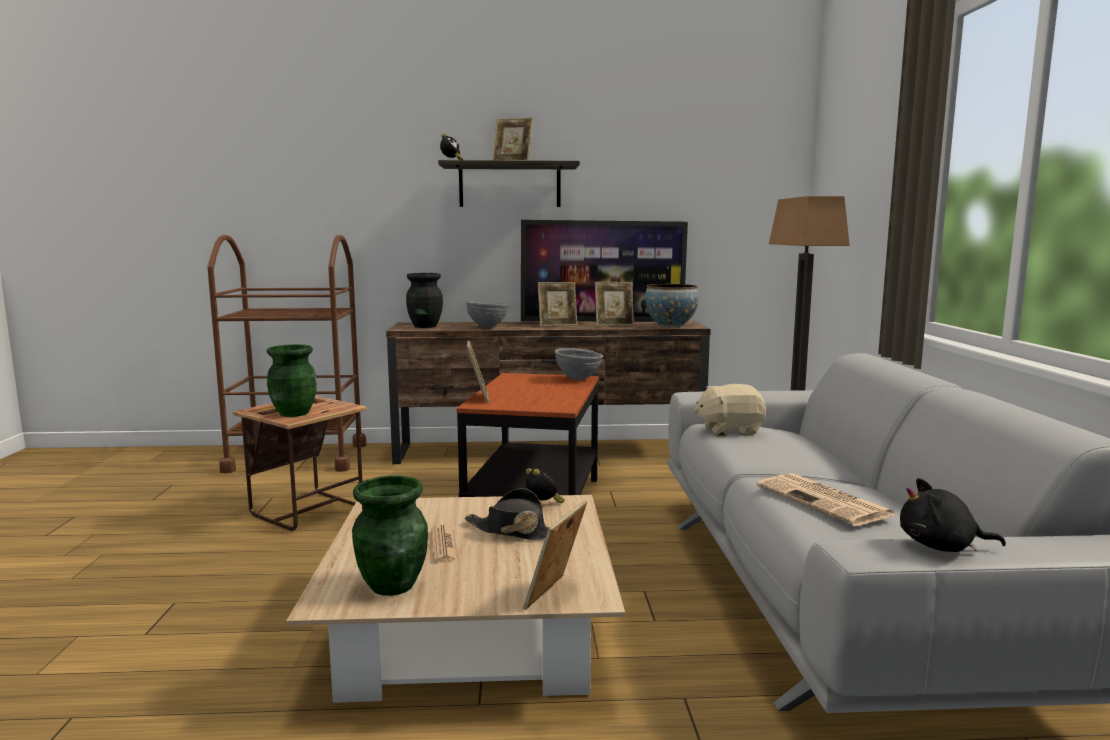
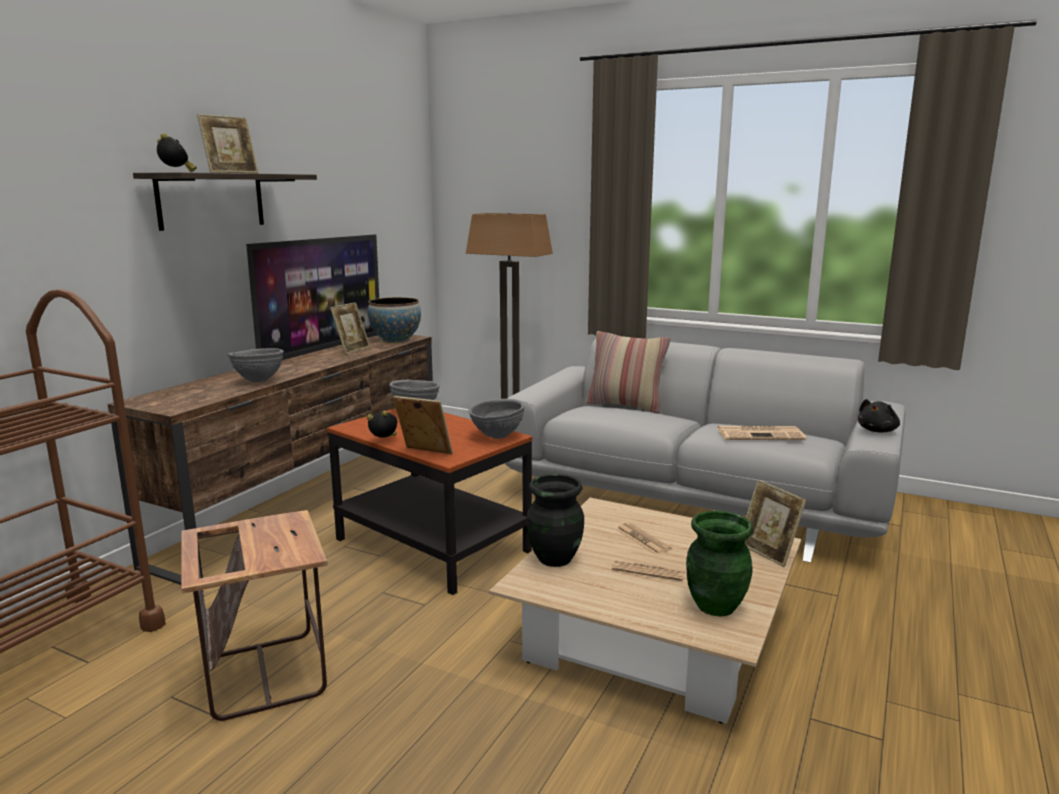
camera: 60 degrees left, 5 degrees up
(294, 413) = (274, 550): green vase -> none
(425, 326) = (182, 398): black vase -> black vase (554, 559)
(515, 531) = (642, 539): black hat -> newspaper
(543, 505) = (596, 518): alarm clock -> alarm clock (384, 441)
(552, 405) = (497, 437): none -> grey bowl
(557, 325) = (309, 362): picture frame -> none
(729, 431) = (594, 415): beige plush toy -> none
(823, 442) = (625, 405): none -> pillow

